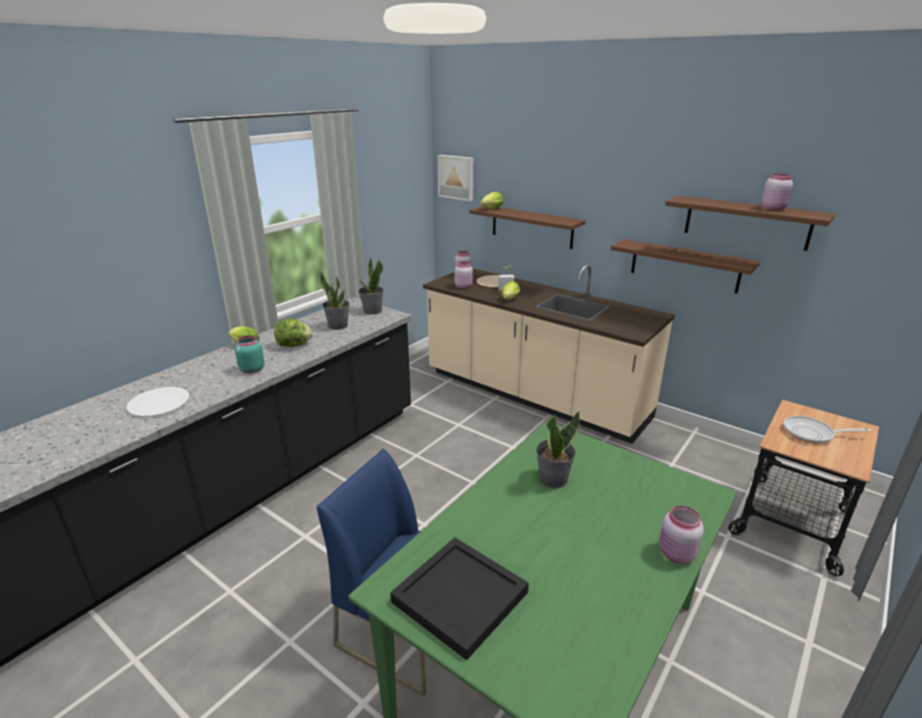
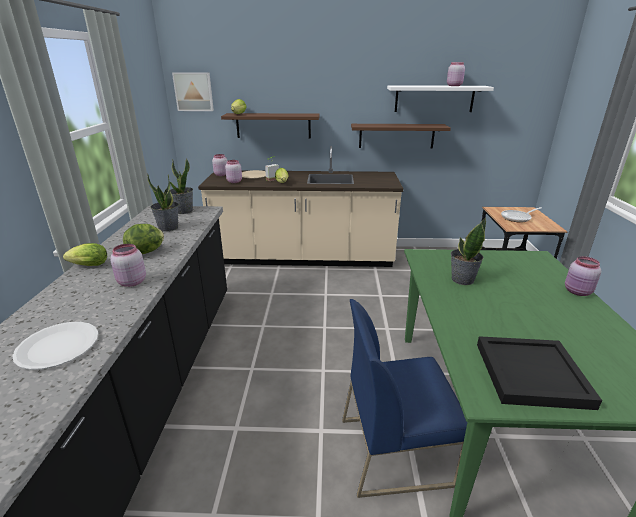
camera: 35 degrees left, 0 degrees up
(251, 370) = (131, 282): turquoise jar -> pink jar
(746, 222) = (434, 98): brown shelf -> white shelf

